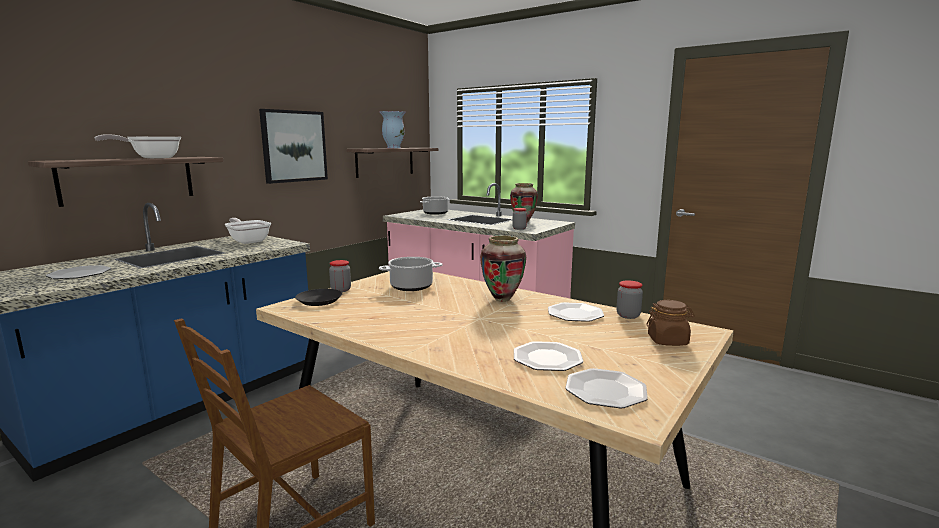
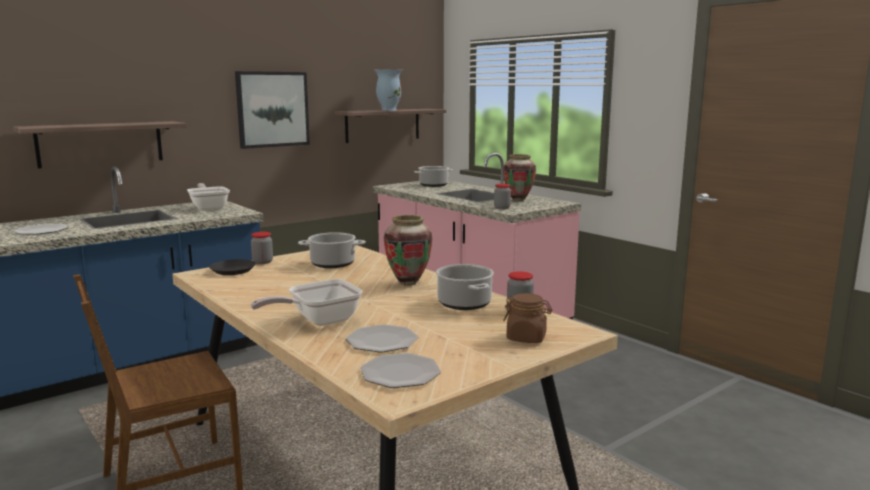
camera: 15 degrees right, 0 degrees up
(151, 158) = (119, 123): frying pan -> frying pan (318, 321)
(575, 314) = (465, 303): plate -> cooking pot

